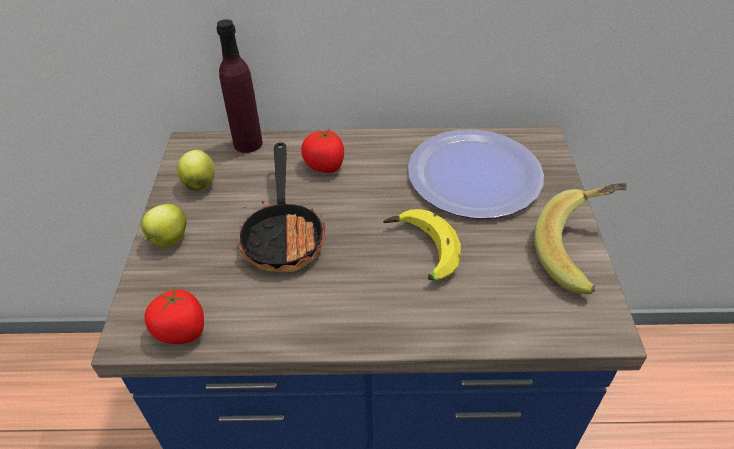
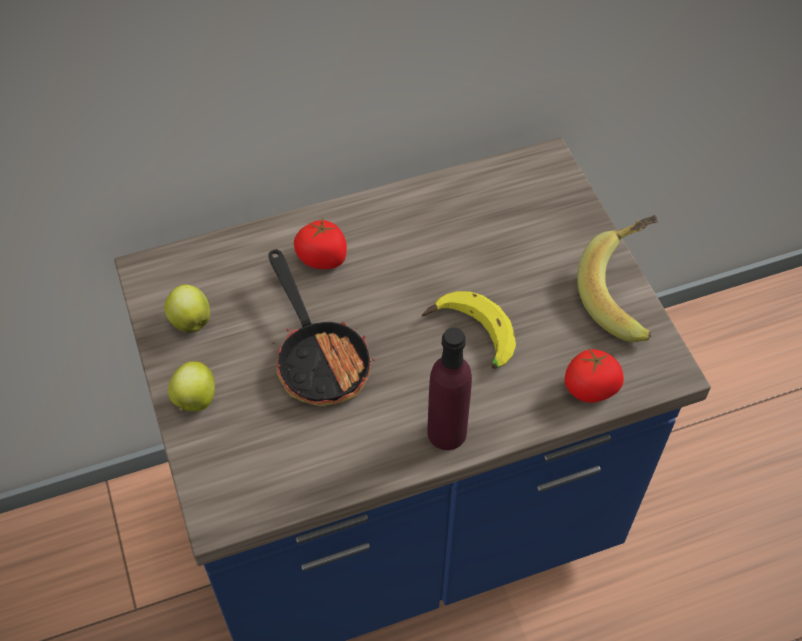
camera: 20 degrees left, 10 degrees up
(182, 331) = (268, 494): tomato -> tomato (591, 388)
(248, 143) = (218, 251): purple bottle -> purple bottle (447, 432)
(474, 175) = (492, 228): plate -> none

